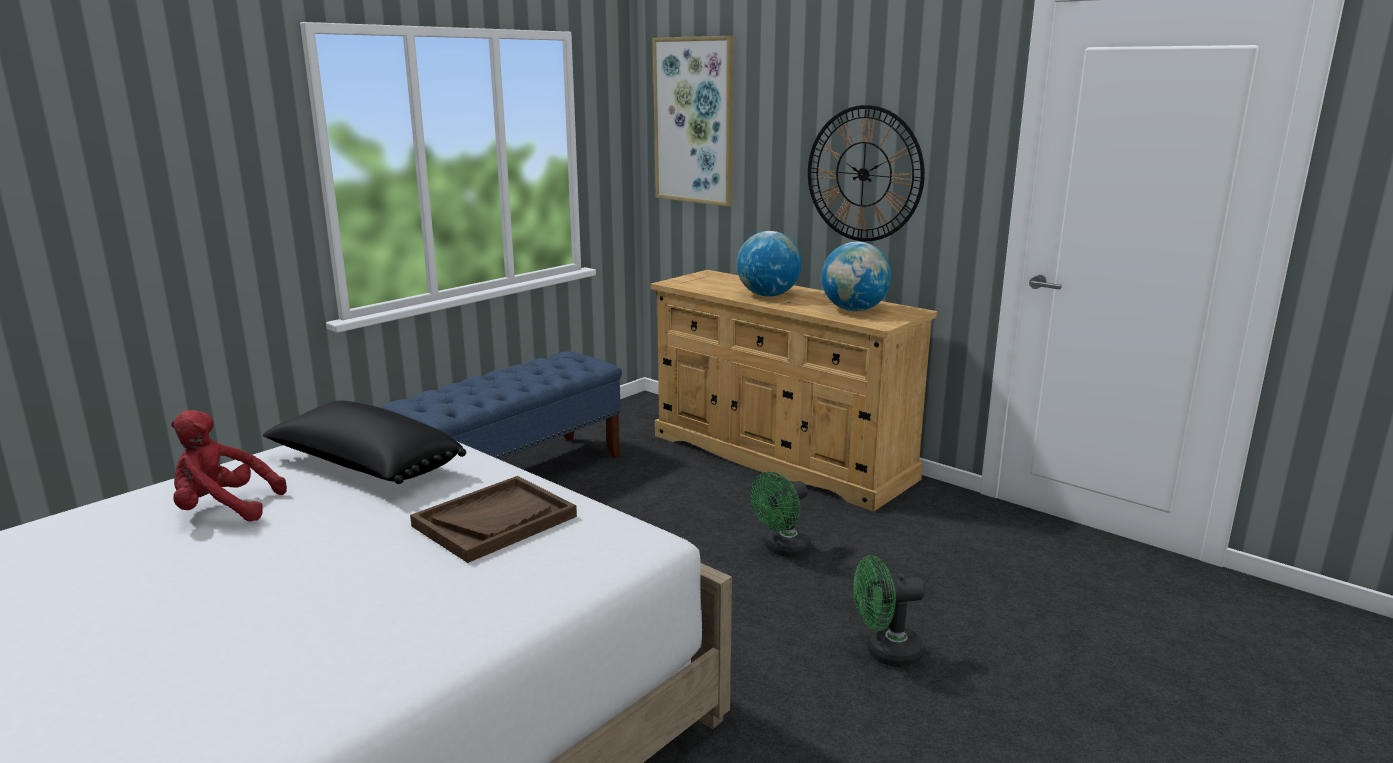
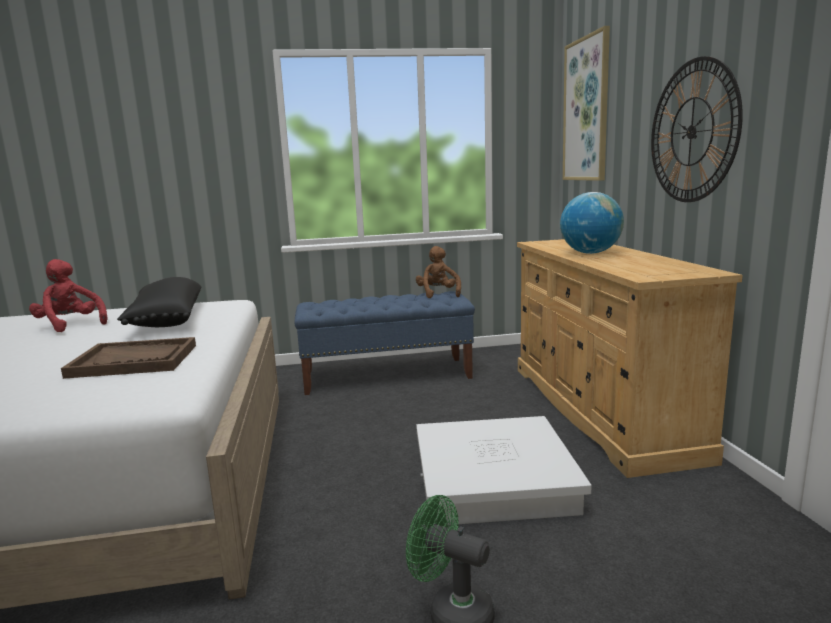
camera: 40 degrees right, 5 degrees down
(558, 359) = (438, 294): none -> brown plush toy
(782, 549) = (494, 480): green fan -> white storage box
(854, 310) = (645, 266): globe -> none

